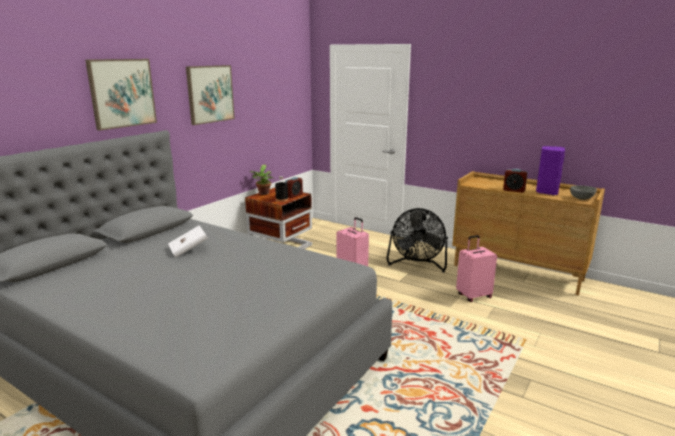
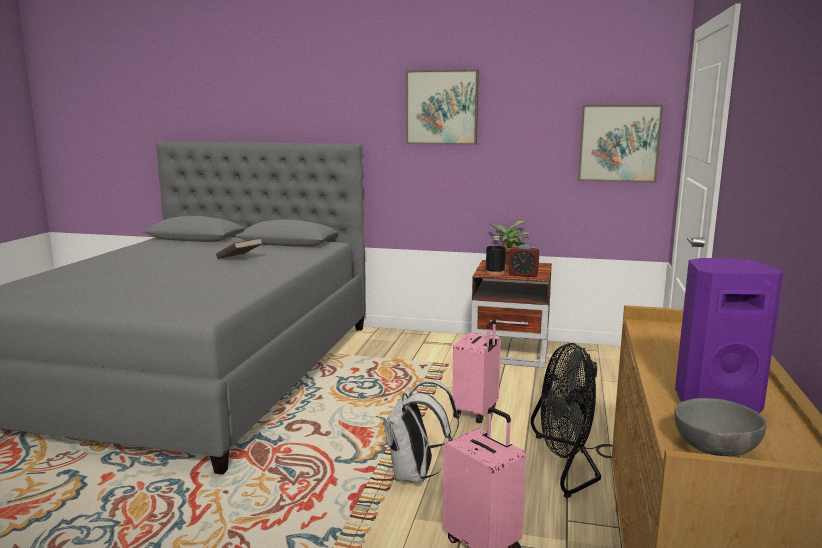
camera: 70 degrees right, 5 degrees down
(122, 93) = (322, 98): picture -> picture (618, 143)
(189, 250) = (239, 259): white book -> brown book
(412, 300) = (415, 475): none -> white backpack
(514, 190) = (663, 364): alarm clock -> none

